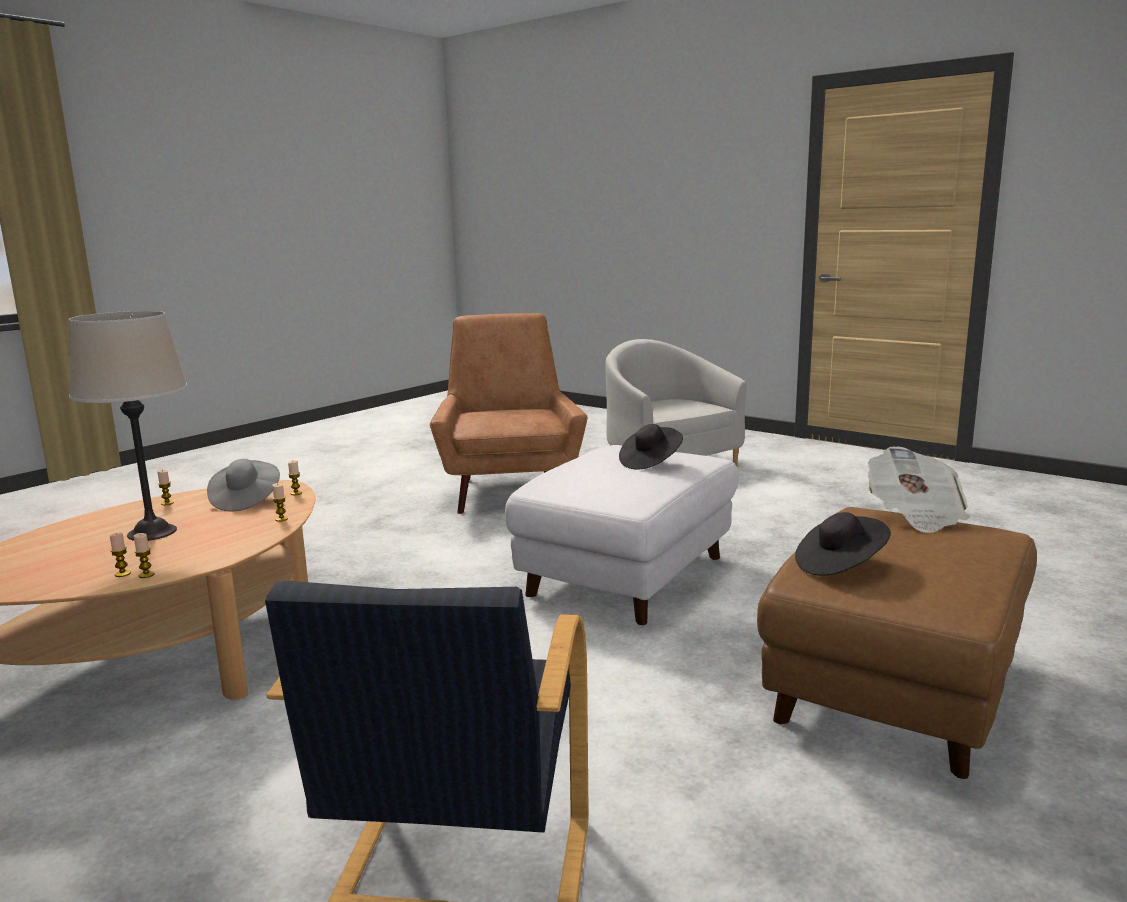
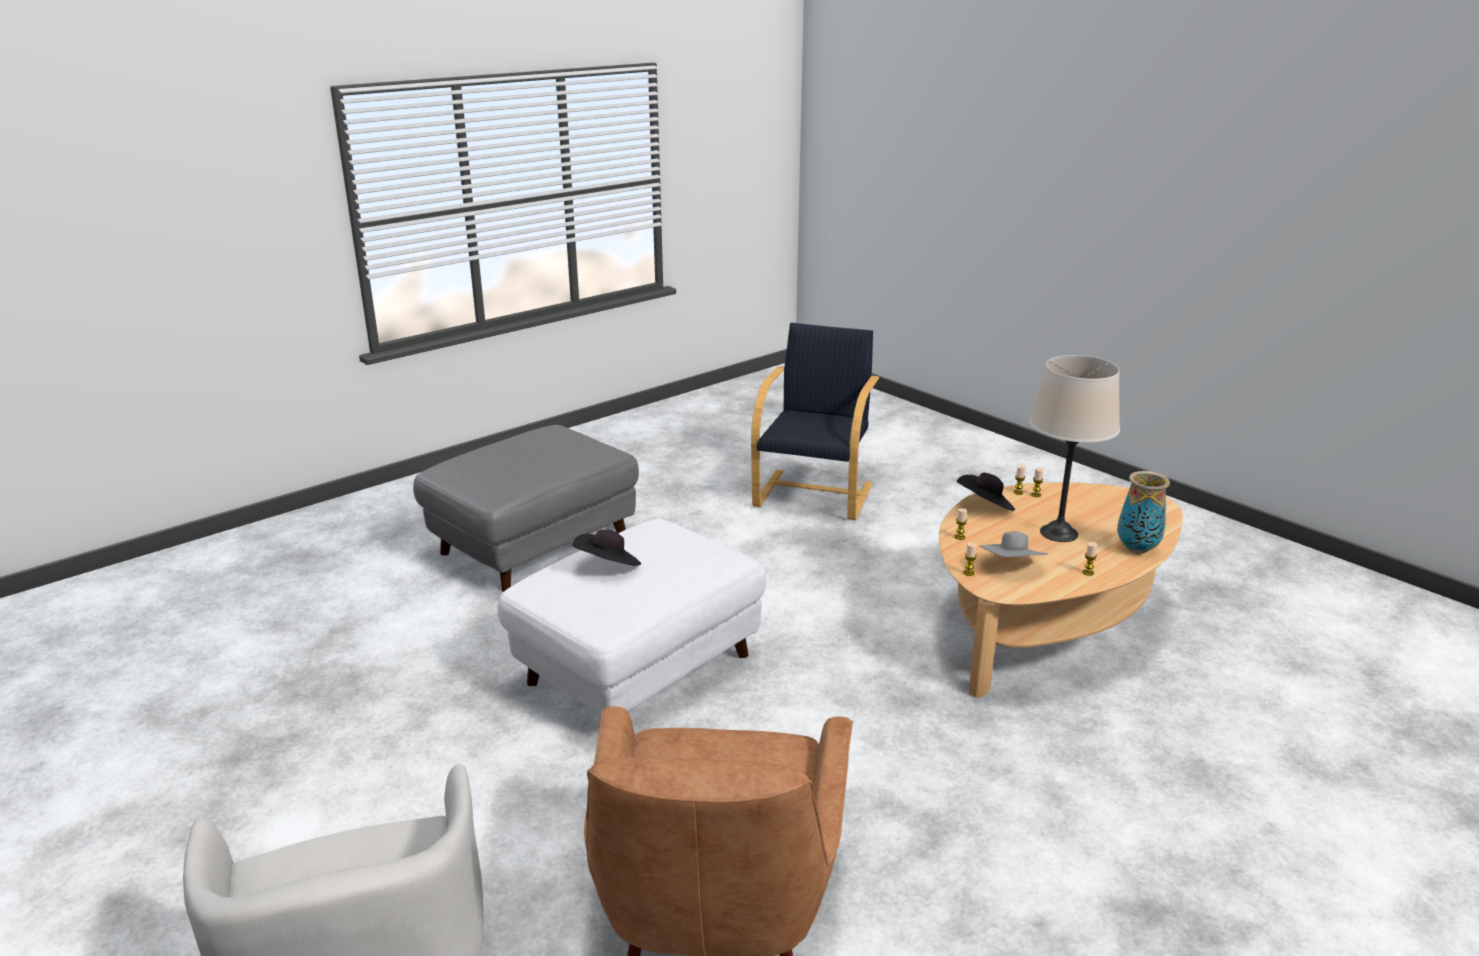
camera: 170 degrees left, 10 degrees up
(76, 526) = (1137, 549): none -> vase
(839, 565) = (581, 453): black hat -> black hat (985, 506)
(896, 689) = (534, 544): brown ottoman -> grey ottoman
(915, 515) = (479, 477): newspaper -> none

